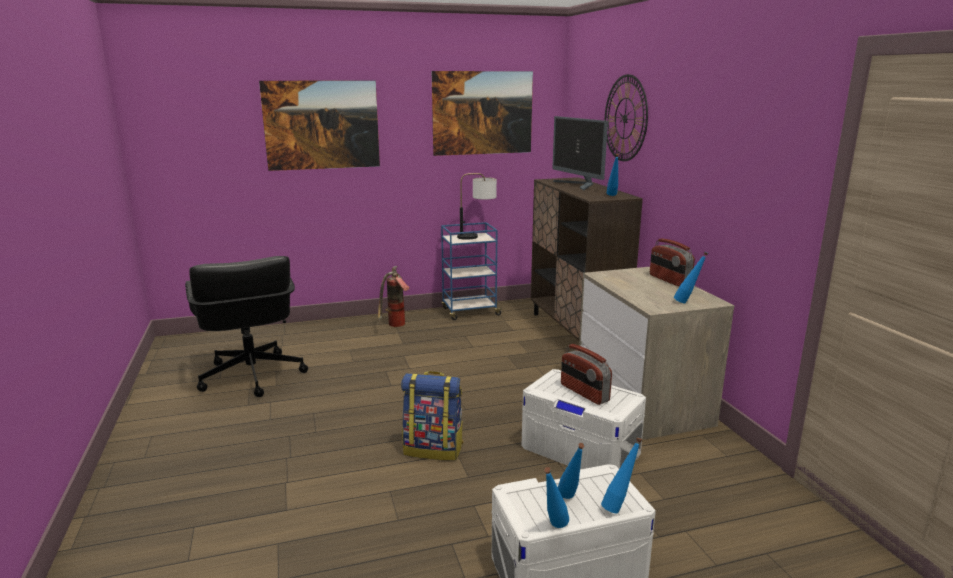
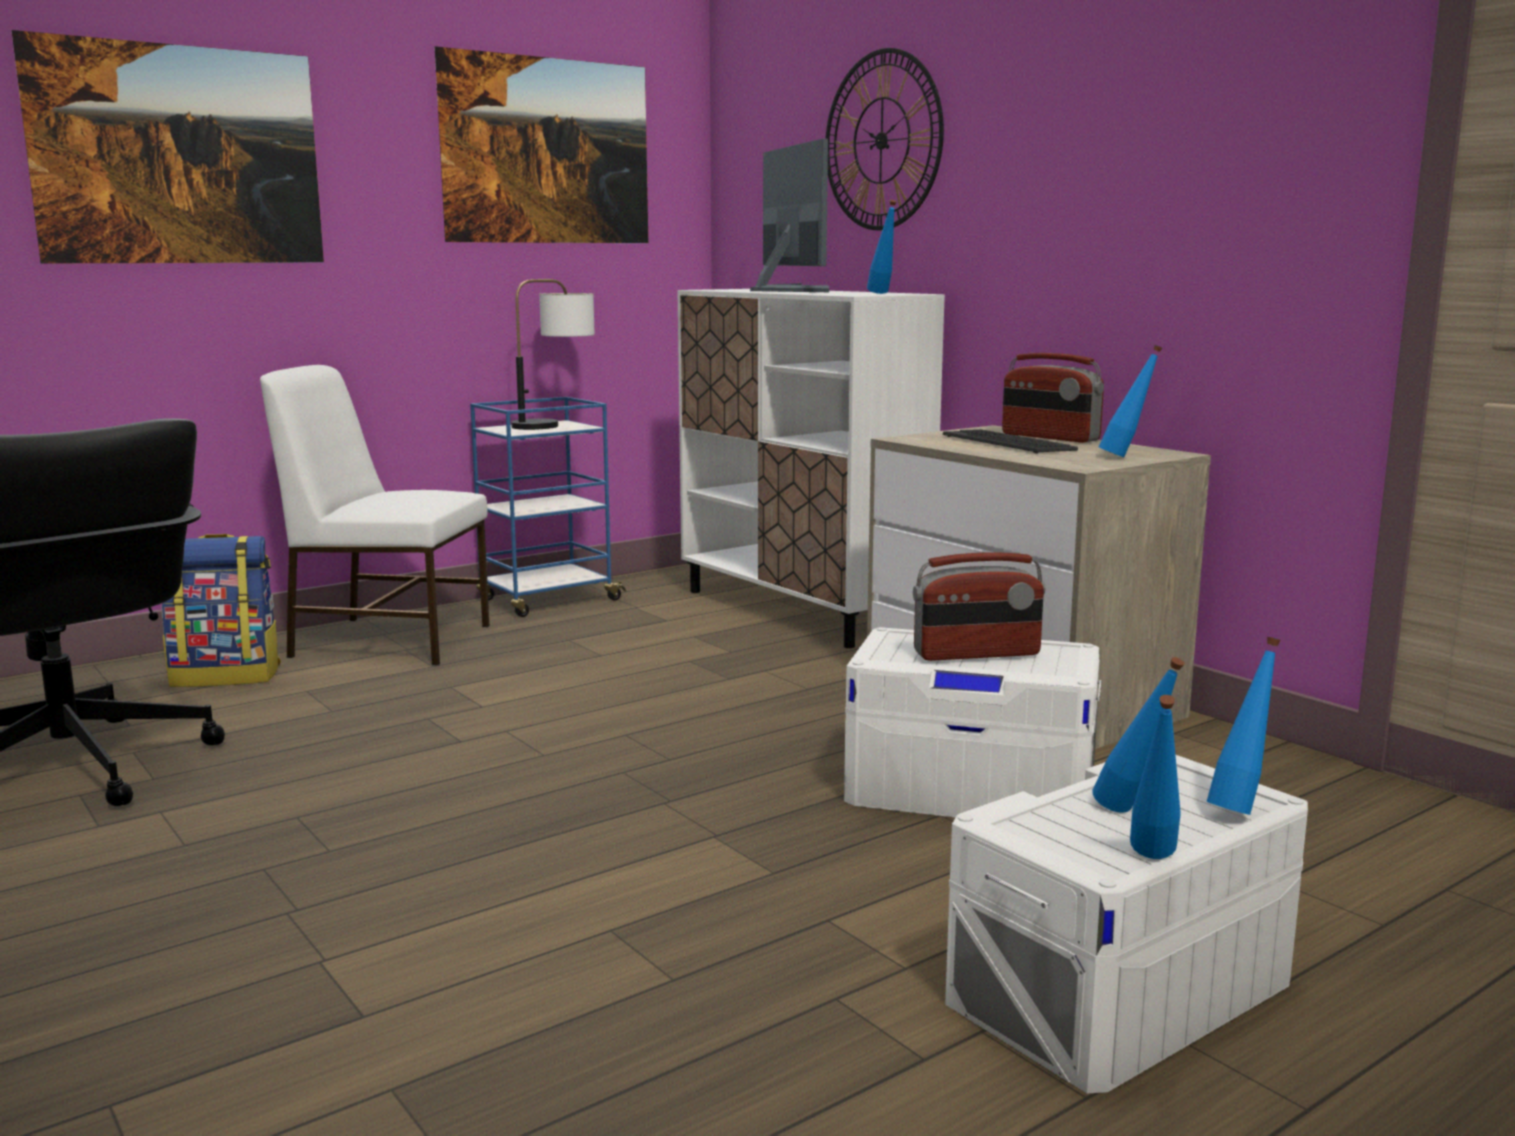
camera: 20 degrees left, 5 degrees down
(394, 326) = (389, 640): fire extinguisher -> white chair
(434, 449) = (654, 837): backpack -> backpack (227, 676)
(576, 332) = (801, 610): brown cabinet -> white cabinet
(578, 185) = (786, 290): monitor -> monitor turned 150 degrees counterclockwise
(584, 393) = (977, 654): radio -> radio turned 45 degrees counterclockwise
(643, 283) = (1008, 443): none -> keyboard

